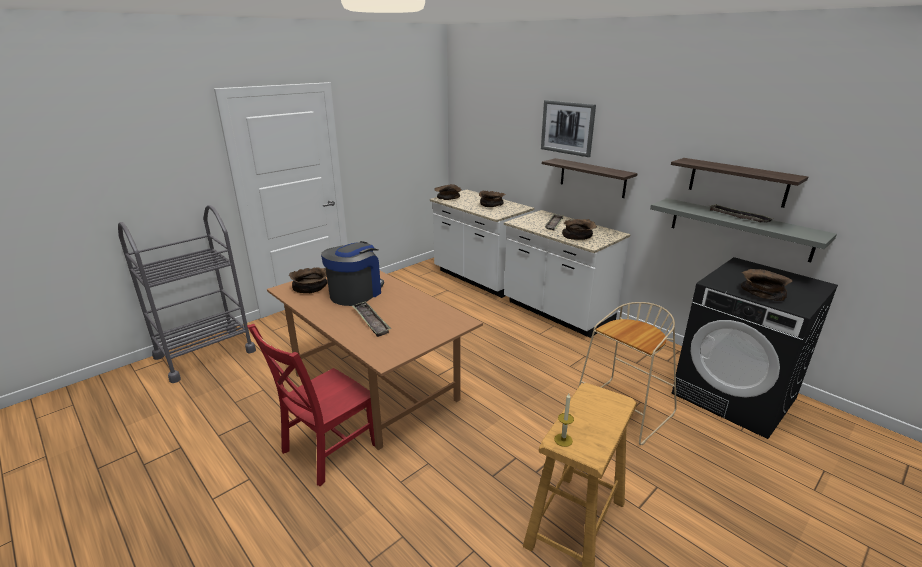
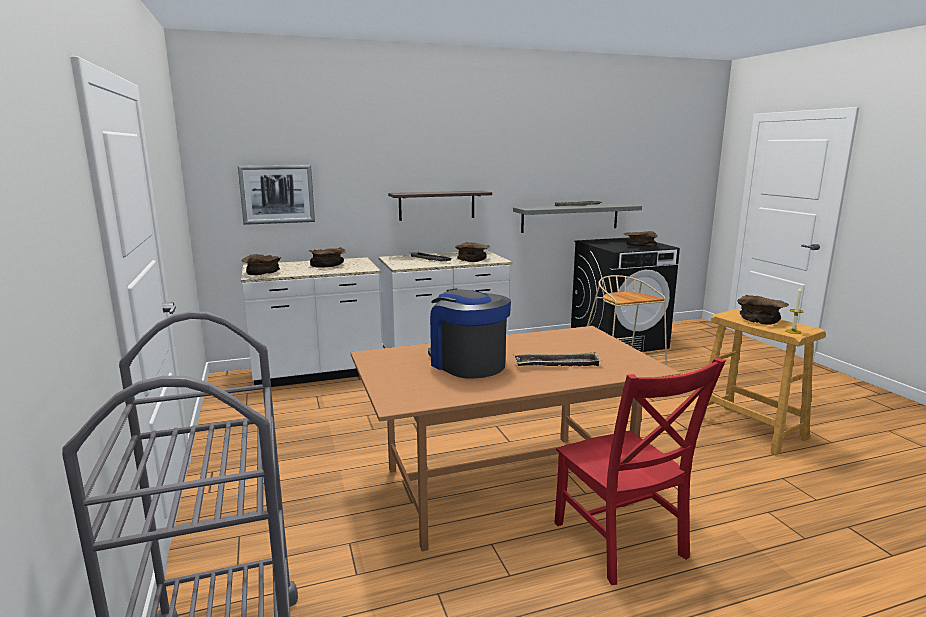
camera: 65 degrees left, 10 degrees down
(311, 288) = (418, 386): brown bowl -> brown bowl (760, 319)
(567, 127) = (399, 157): picture -> picture (277, 194)
(737, 182) = (563, 181): shelf -> none

